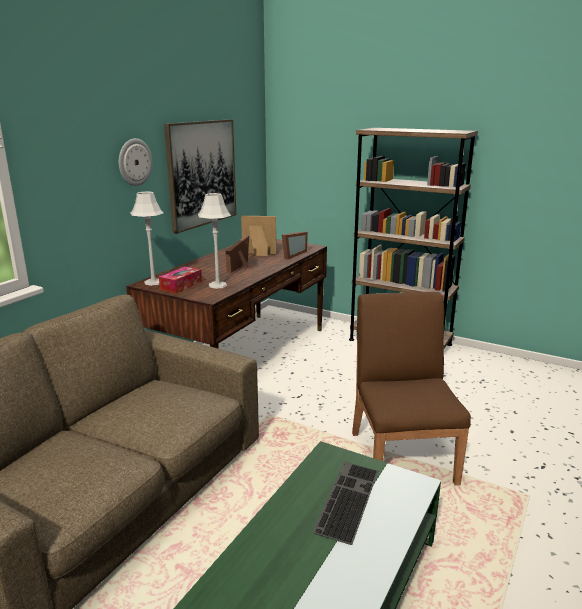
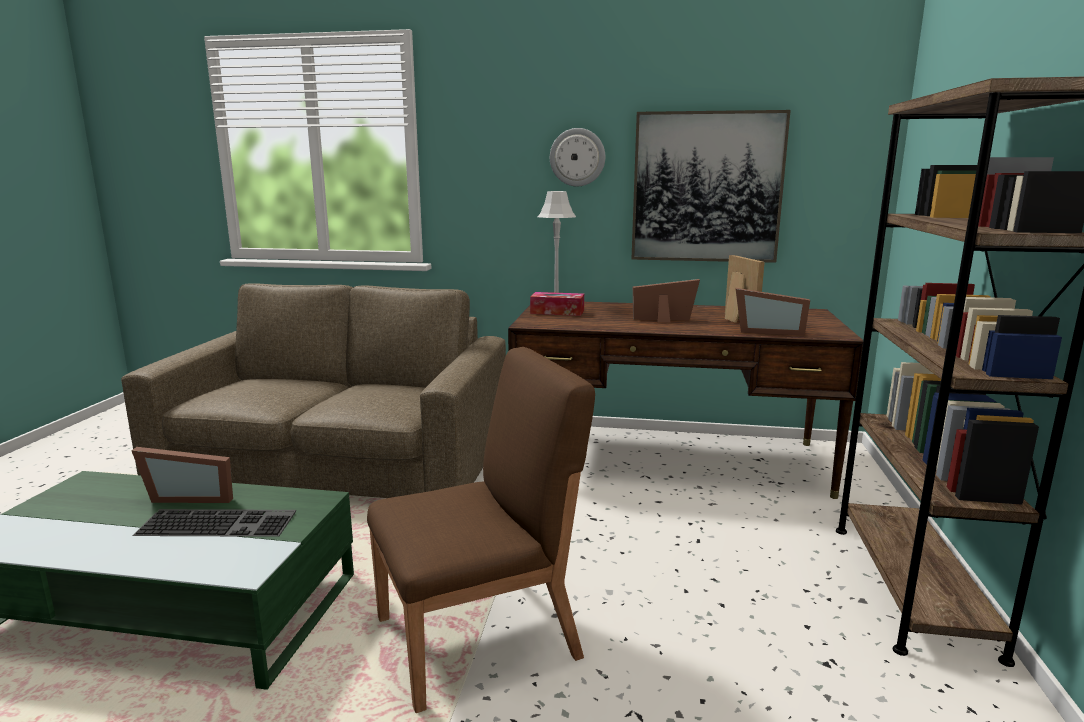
camera: 70 degrees right, 5 degrees down
(217, 285) = (577, 321): grey table lamp -> none
(289, 517) = (192, 496): none -> picture frame

